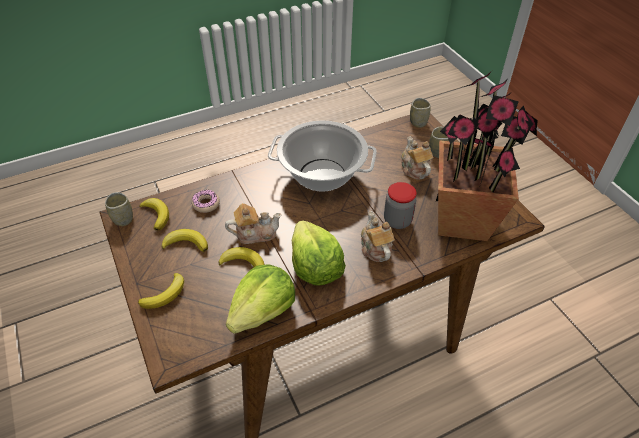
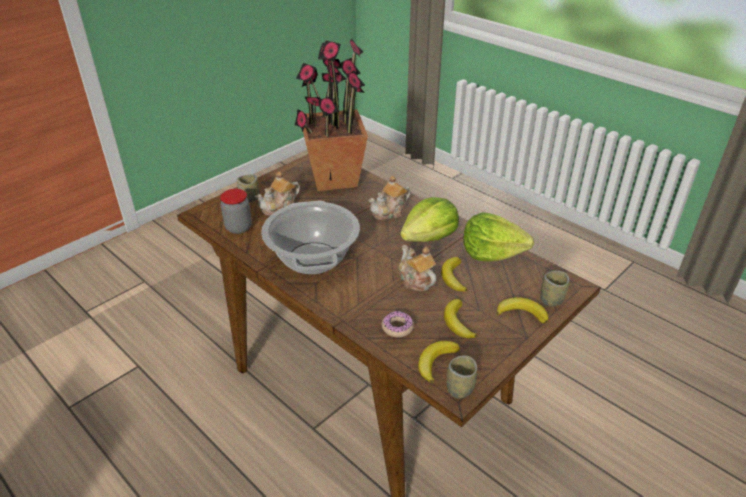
camera: 110 degrees left, 10 degrees down
(397, 221) = (352, 207): jar -> jar (238, 228)
(418, 122) = (203, 215): cup -> cup (551, 300)

